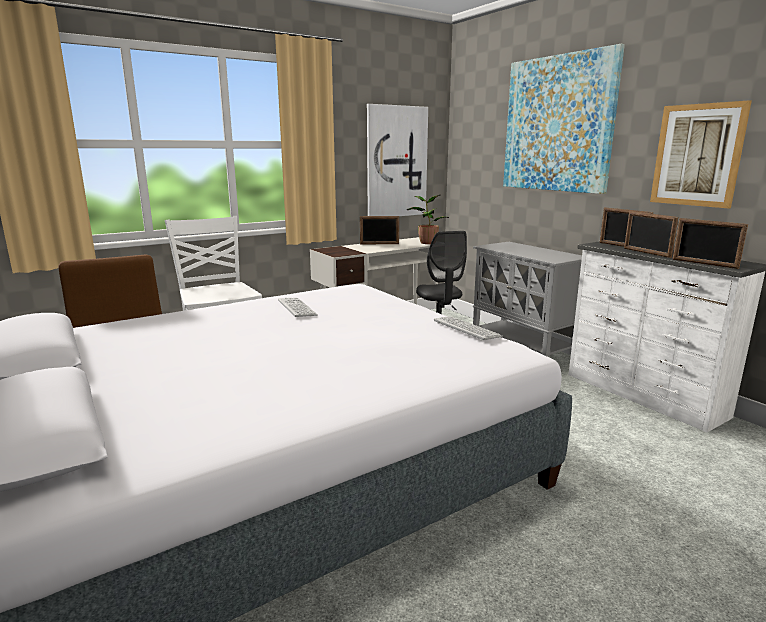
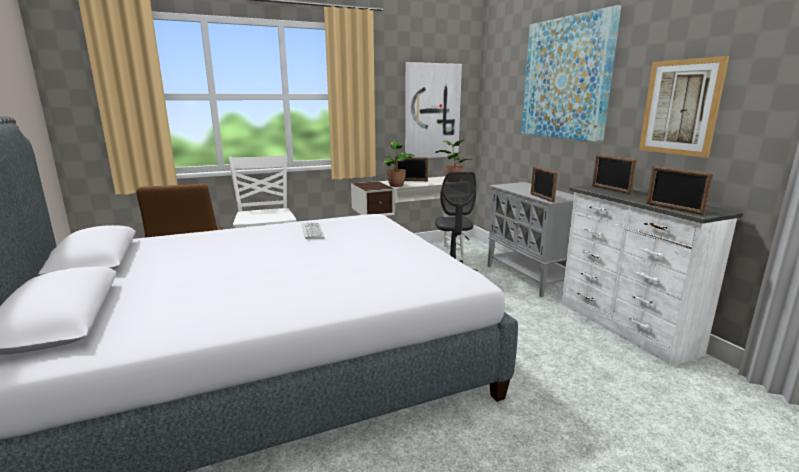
camera: 10 degrees right, 0 degrees up
(367, 250) = (396, 185): none -> potted plant
(466, 329) = (437, 256): keyboard -> none
(646, 253) = (627, 196): picture frame -> picture frame (541, 198)

